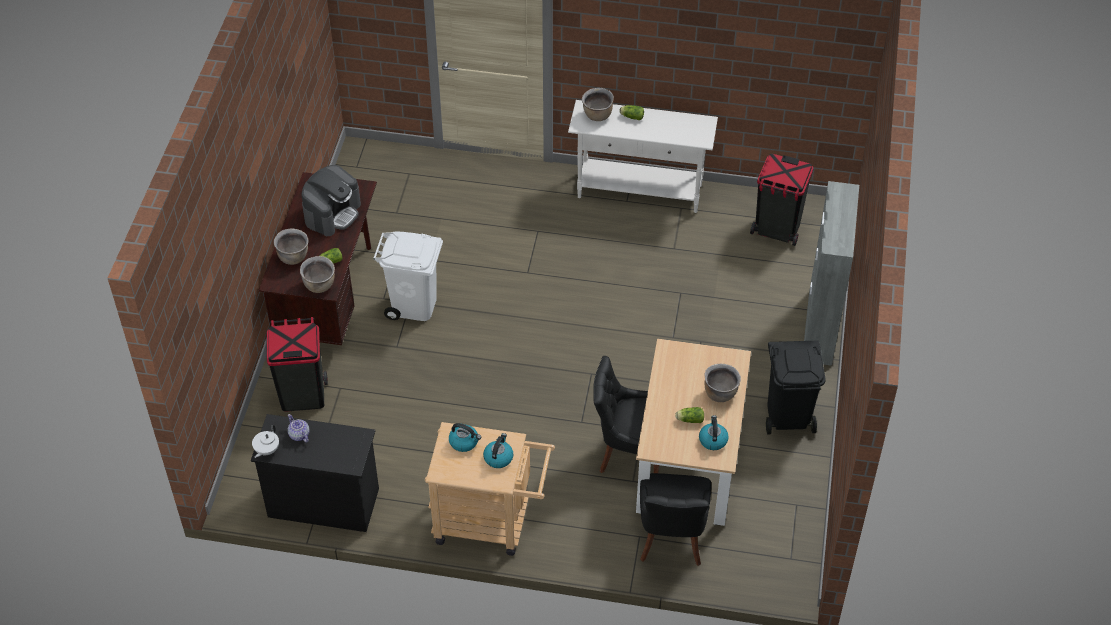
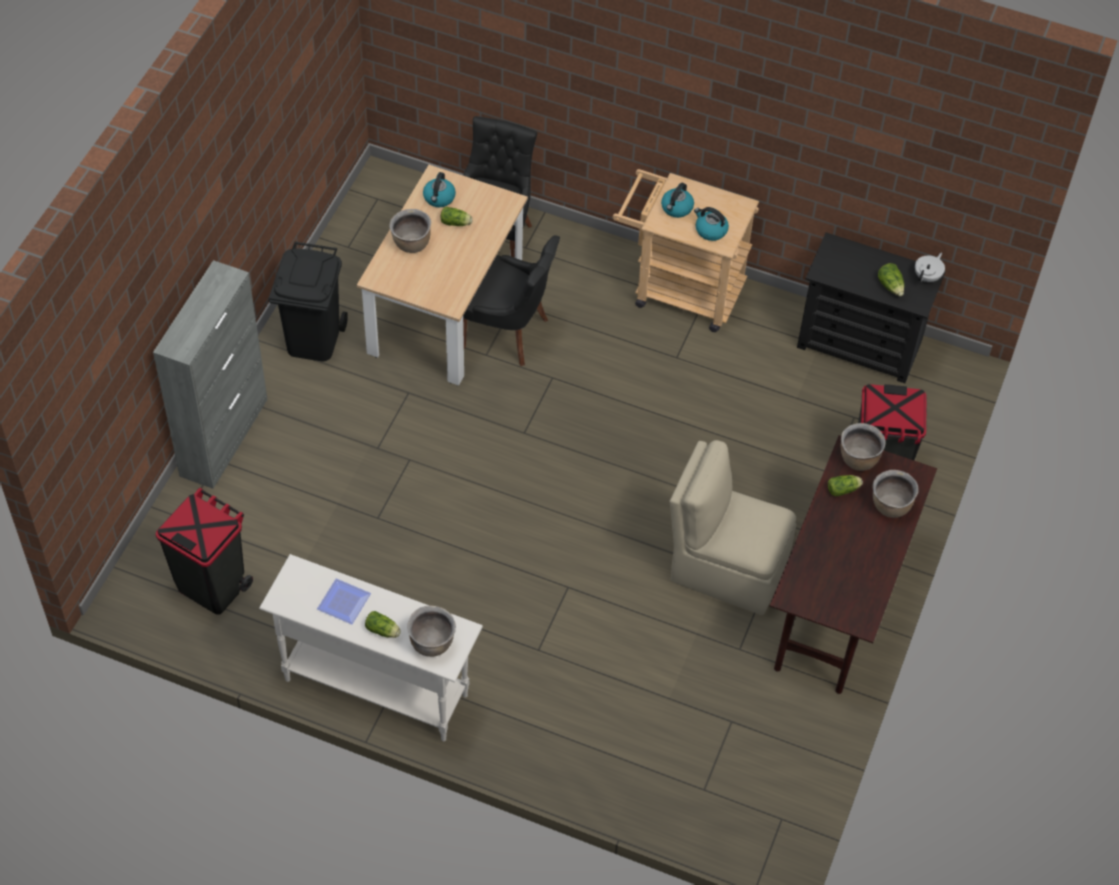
camera: 170 degrees left, 5 degrees up
(299, 435) = (891, 286): teapot -> lettuce
(332, 213) = (835, 564): coffee machine -> none
(414, 306) = (726, 567): white trash can -> beige chair
(664, 126) = (342, 603): none -> plate

